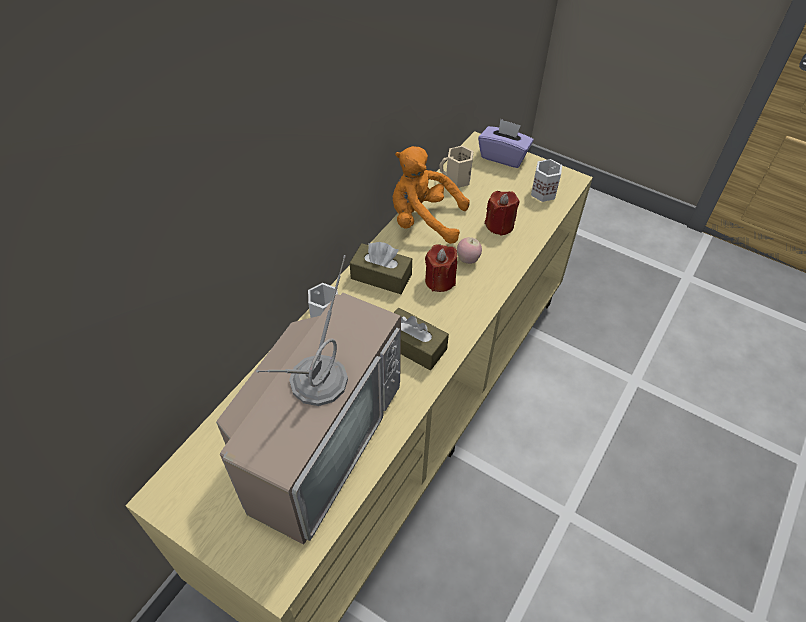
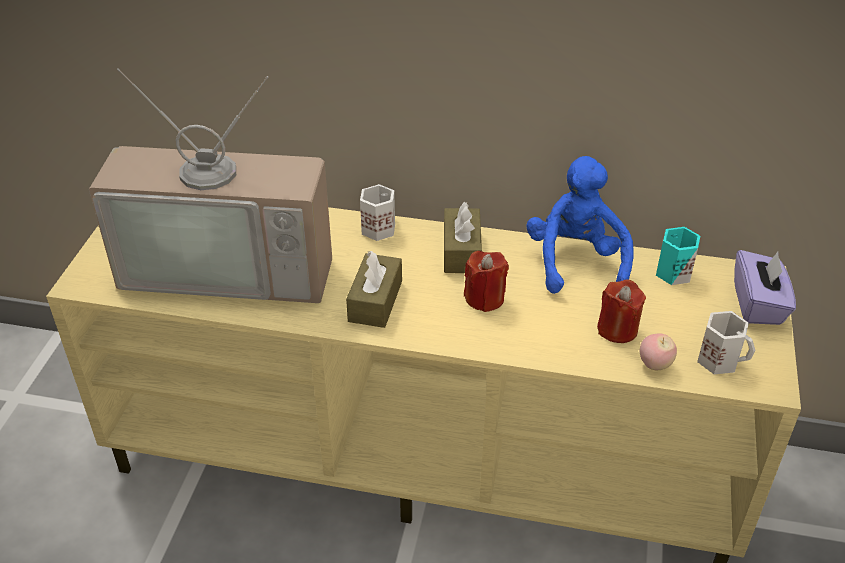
camera: 70 degrees right, 10 degrees down
(423, 220) = (575, 261): orange plush toy -> blue plush toy
(456, 179) = (672, 272): beige mug -> turquoise mug
(468, 260) = (534, 314): apple -> apple (654, 365)

